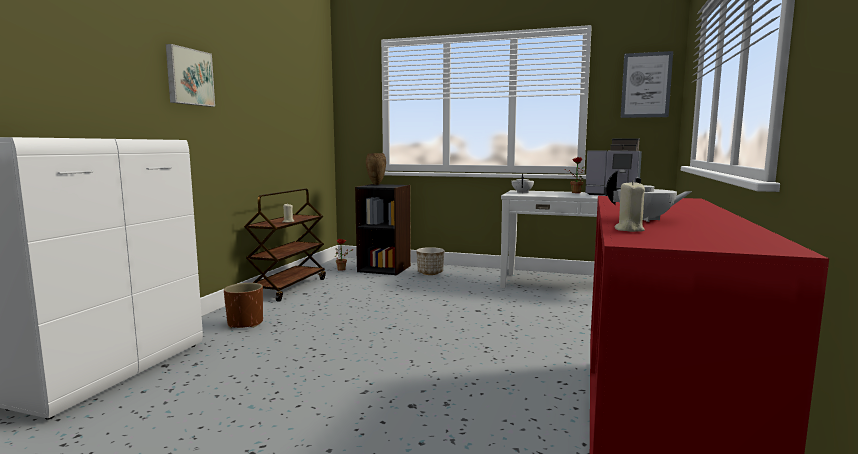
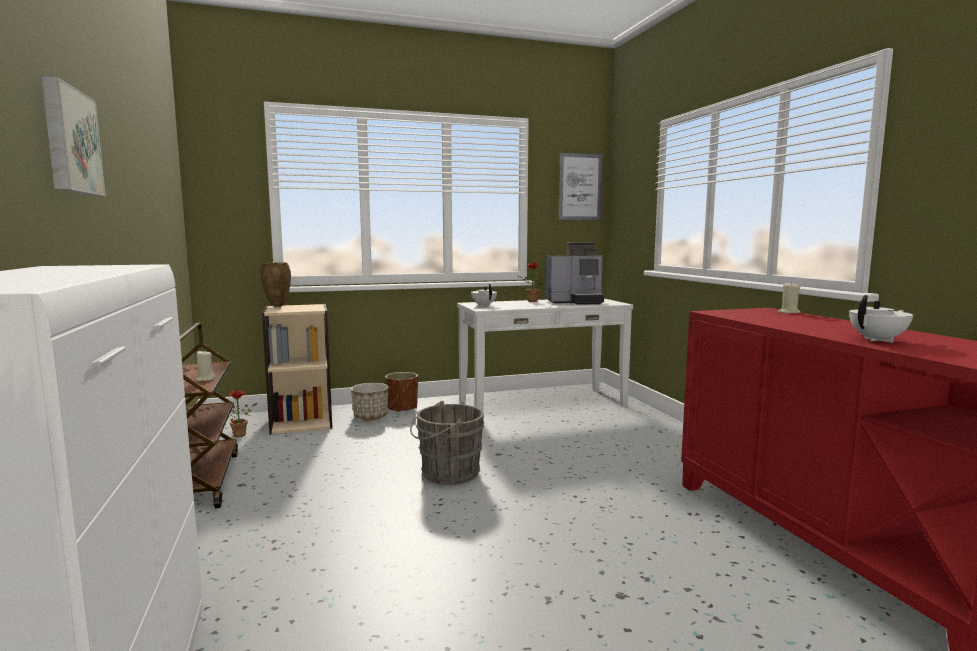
camera: 35 degrees left, 0 degrees up
(246, 323) = (221, 560): brown planter -> brown planter (402, 407)
(384, 268) = (301, 422): black bookcase -> beige bookcase
(423, 313) = (447, 473): none -> grey bucket
(629, 229) = (935, 355): beige candle -> beige candle (788, 312)

